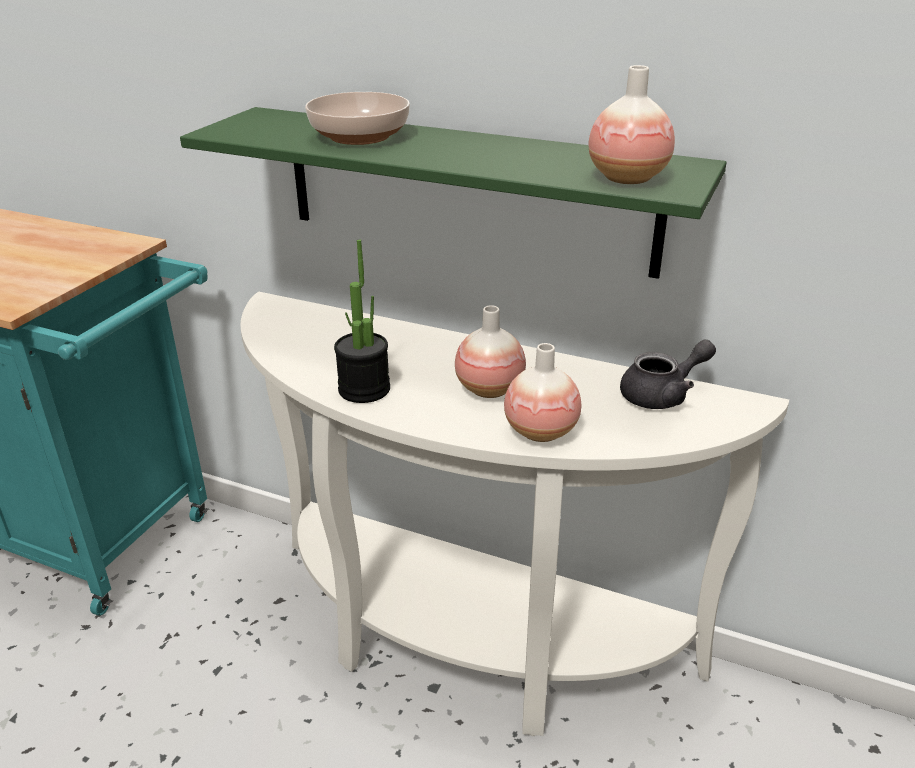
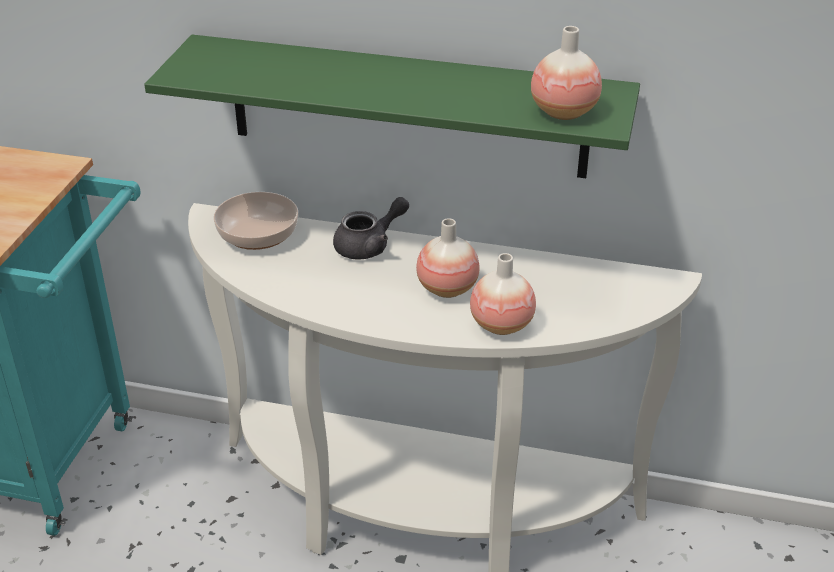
camera: 10 degrees left, 5 degrees up
(359, 137) = (313, 73): bowl -> bowl (258, 236)
(364, 389) = (336, 300): potted plant -> none
(662, 395) = (597, 279): grey teapot -> grey teapot (369, 246)

